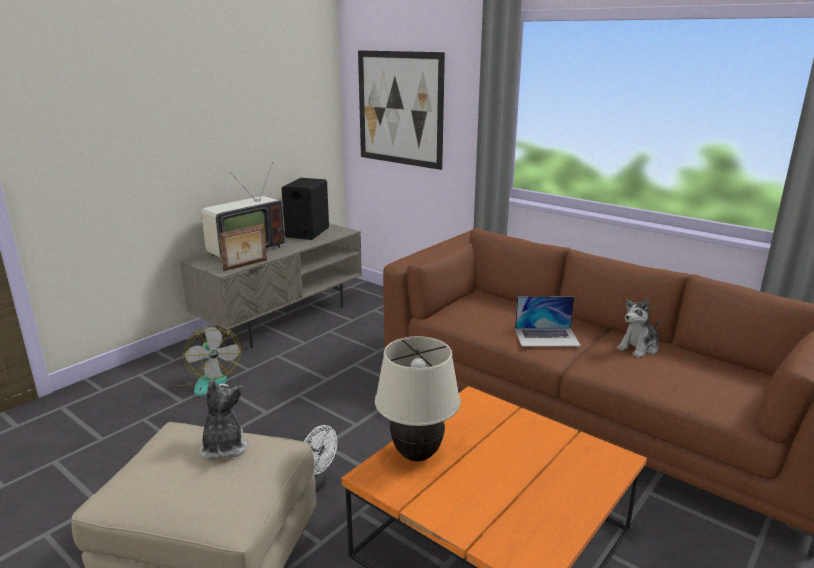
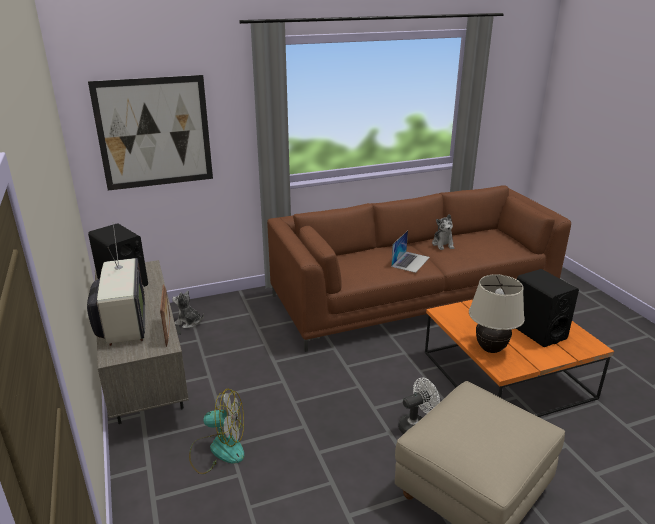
camera: 60 degrees left, 5 degrees up
(223, 447) = (468, 412): plush toy -> plush toy (188, 322)
(513, 491) = (537, 331): none -> black speaker

